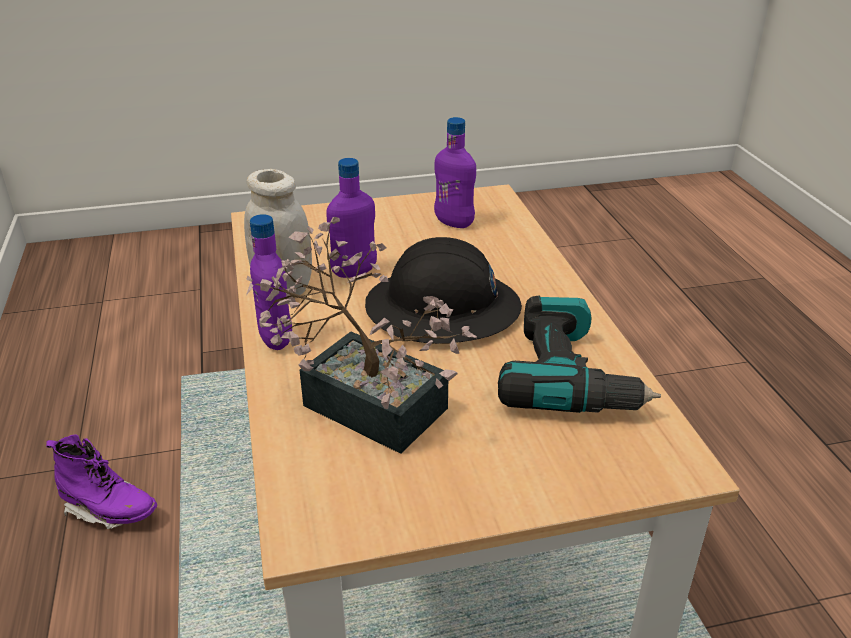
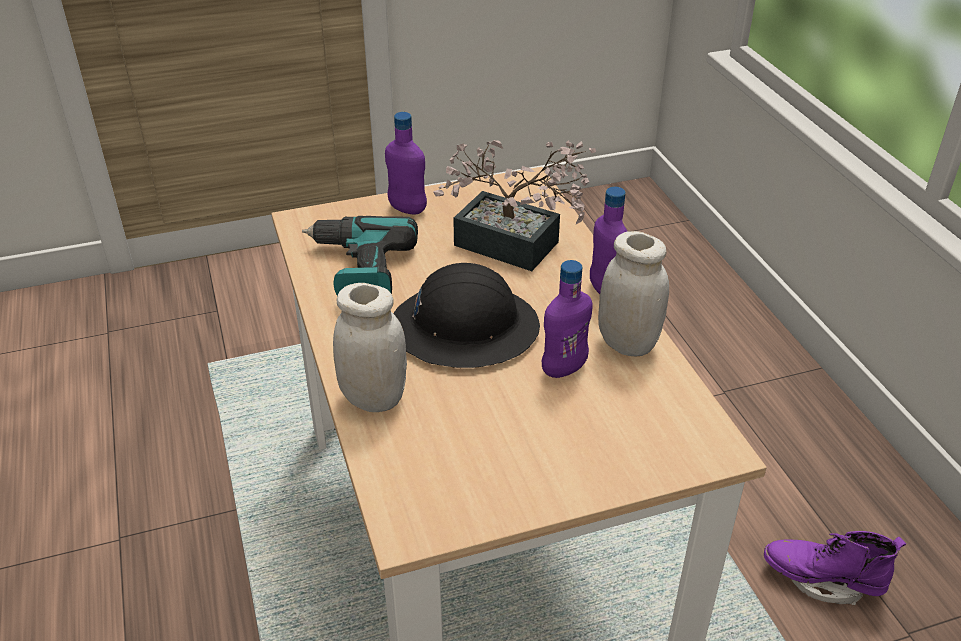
camera: 175 degrees right, 5 degrees up
(454, 223) = (462, 460): purple bottle -> purple bottle (407, 209)
(528, 260) = (373, 398): none -> white jar

